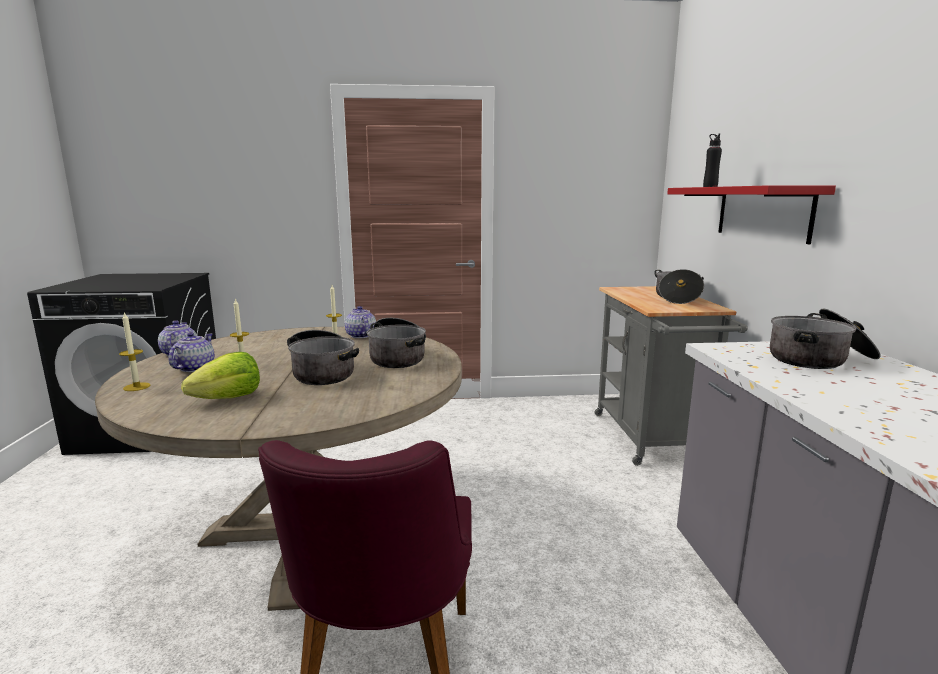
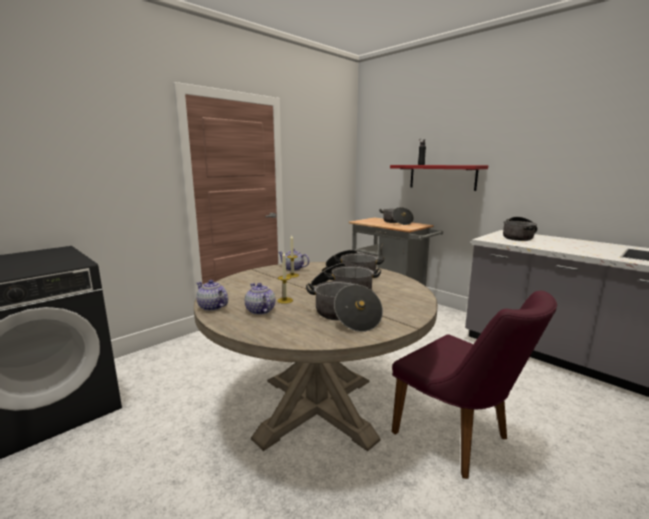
camera: 40 degrees left, 0 degrees up
(137, 387) = (265, 331): candle -> none
(229, 398) = (344, 316): lettuce -> cooking pot

